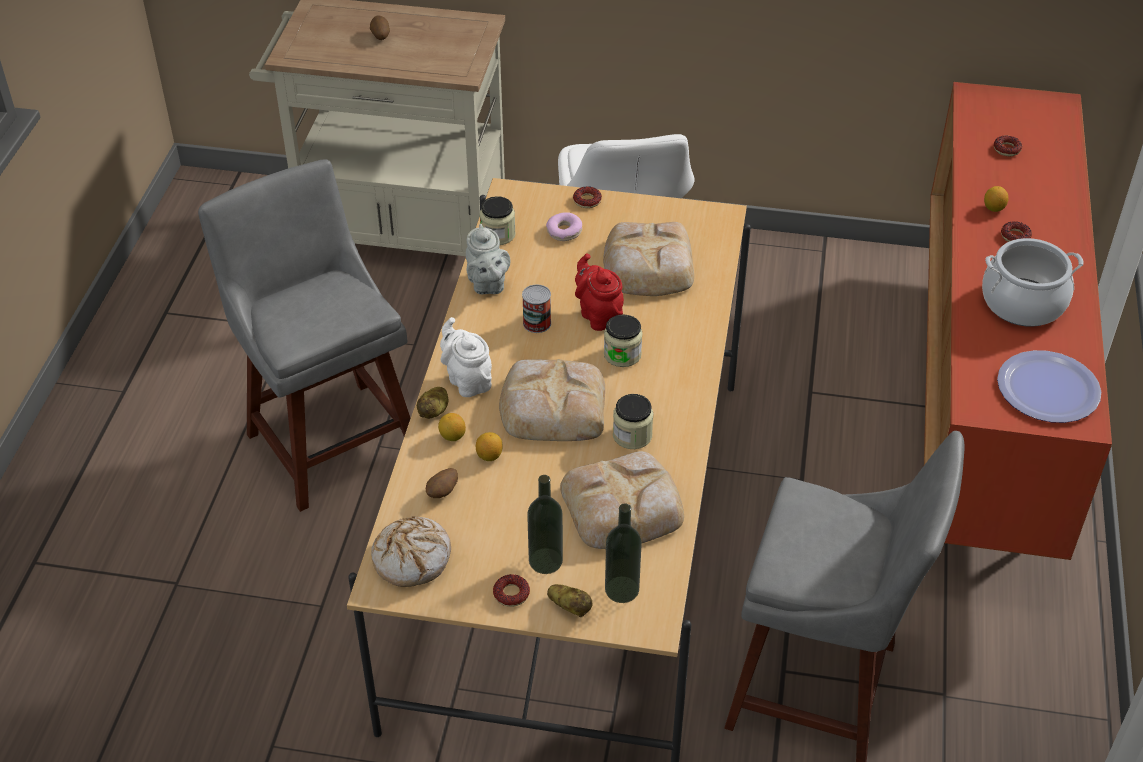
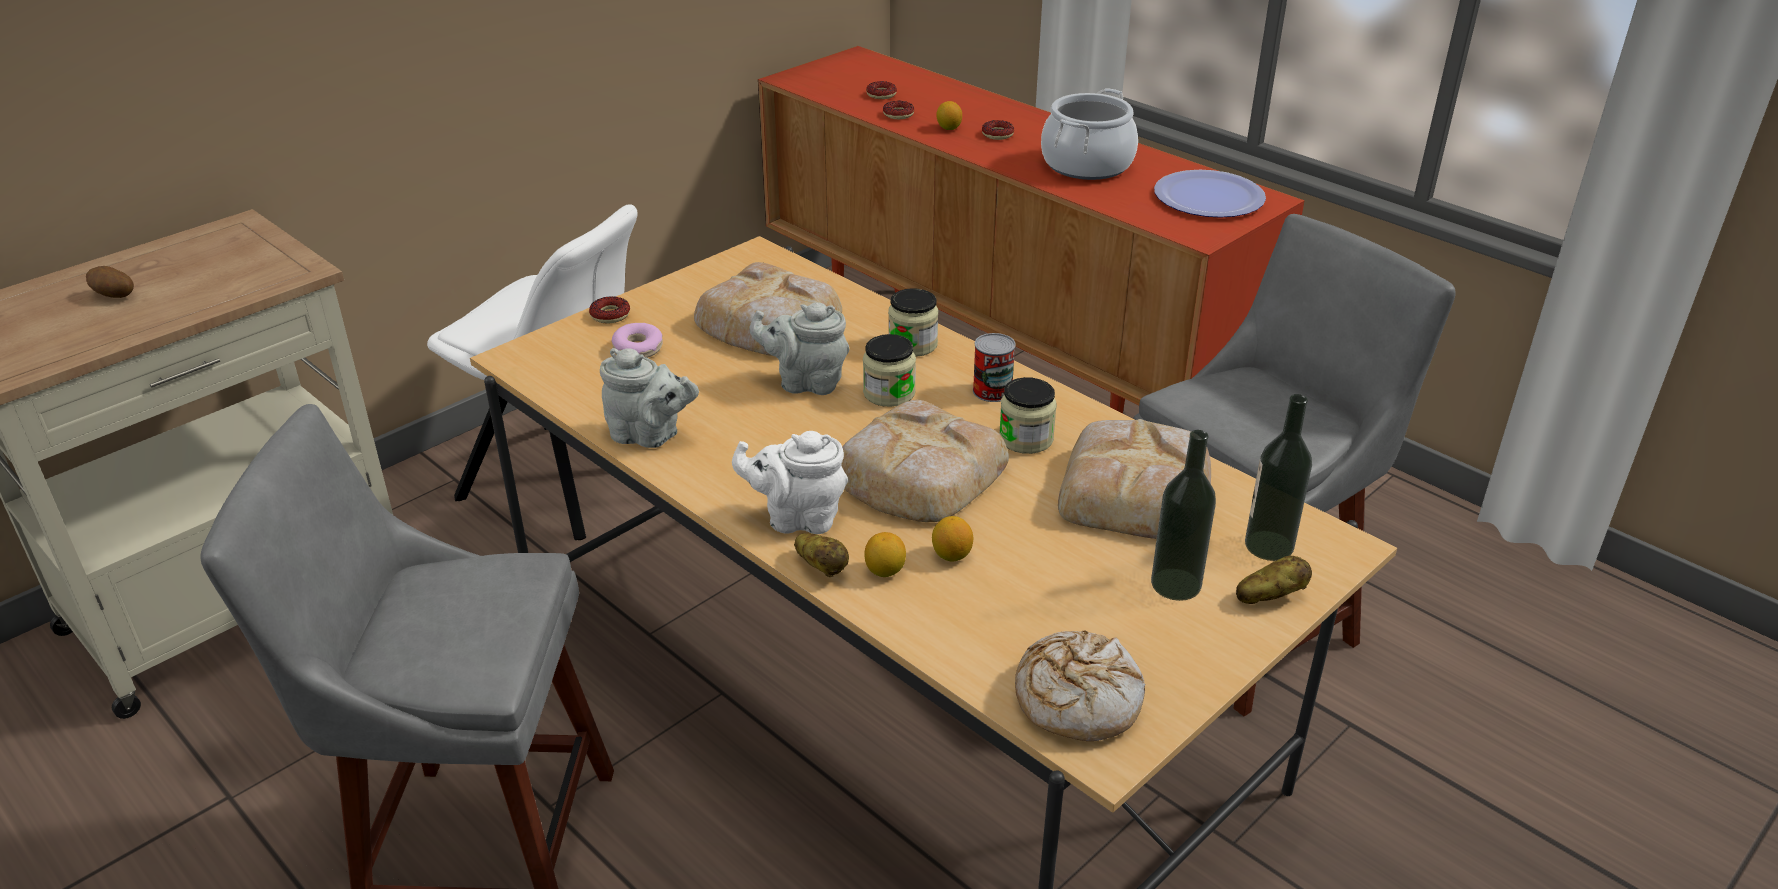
camera: 55 degrees left, 10 degrees down
(443, 492) = (978, 621): potato -> none
(498, 235) = (574, 393): jar -> jar (913, 344)
(511, 594) = (1211, 635): donut -> donut (898, 114)
(537, 323) = (764, 428): can -> can (992, 391)
(599, 315) = (806, 382): red teapot -> grey teapot

